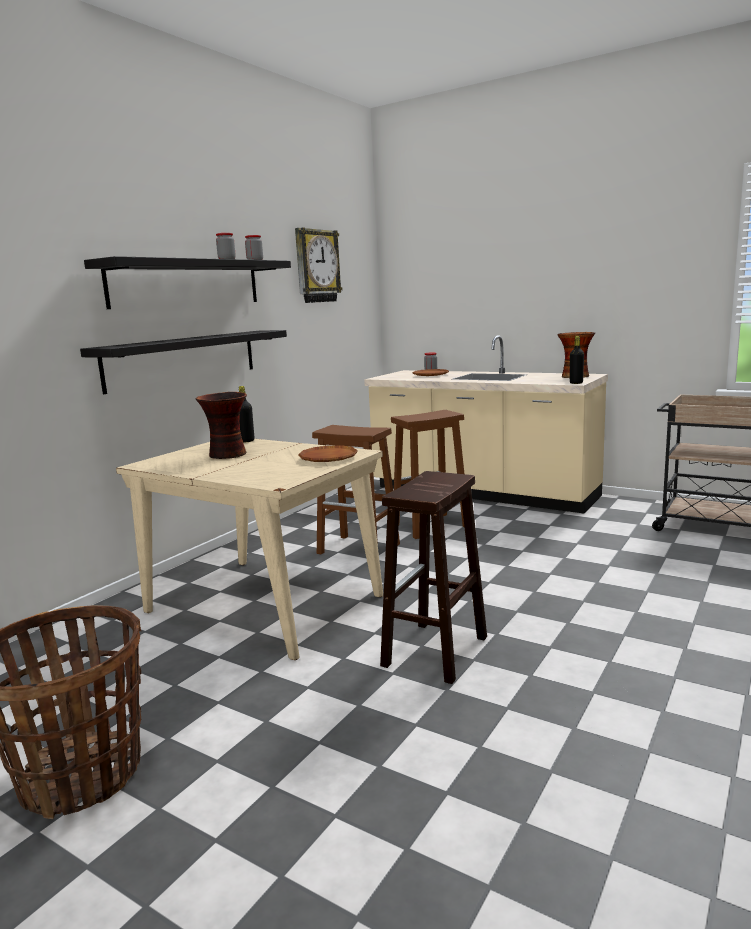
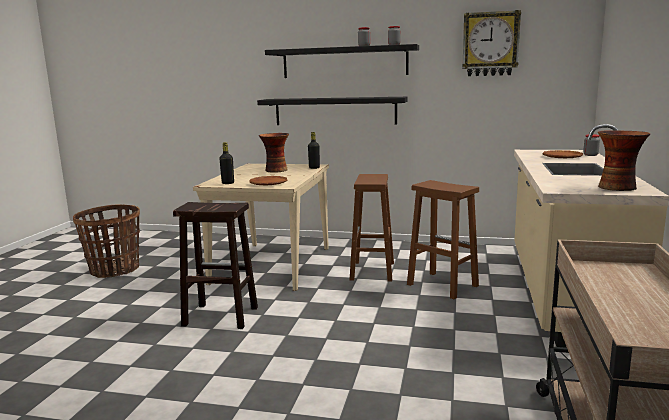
camera: 70 degrees right, 0 degrees up
(576, 383) = (558, 190): black bottle -> black bottle (228, 183)

